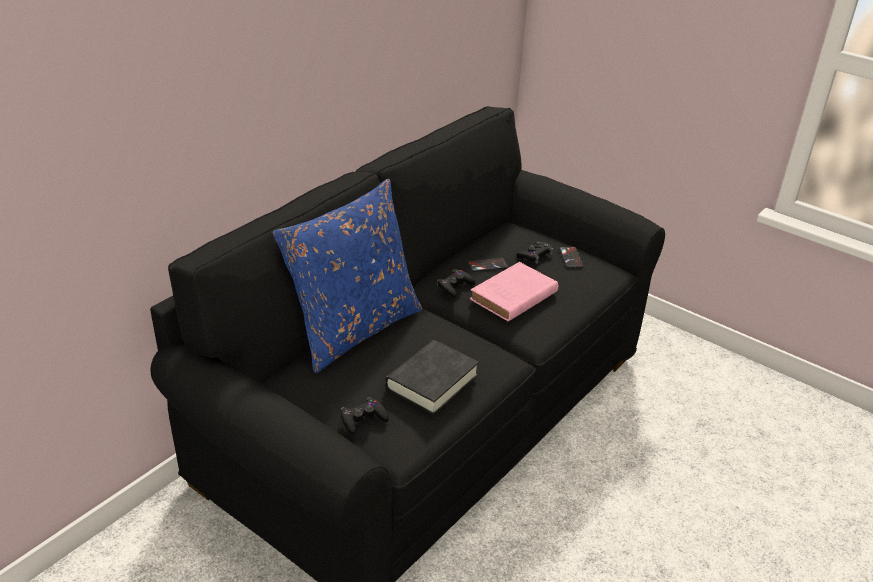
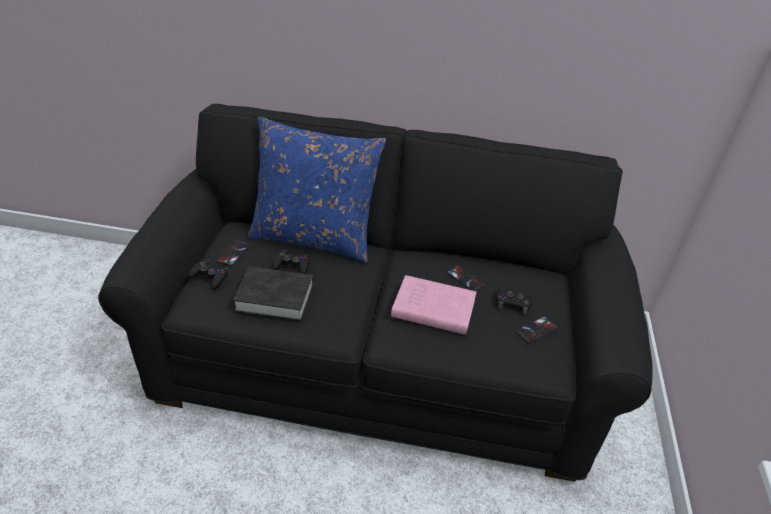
camera: 60 degrees right, 5 degrees up
(334, 391) = (233, 253): none -> phone
(455, 286) = (415, 270): black game controller -> black game controller (292, 266)

